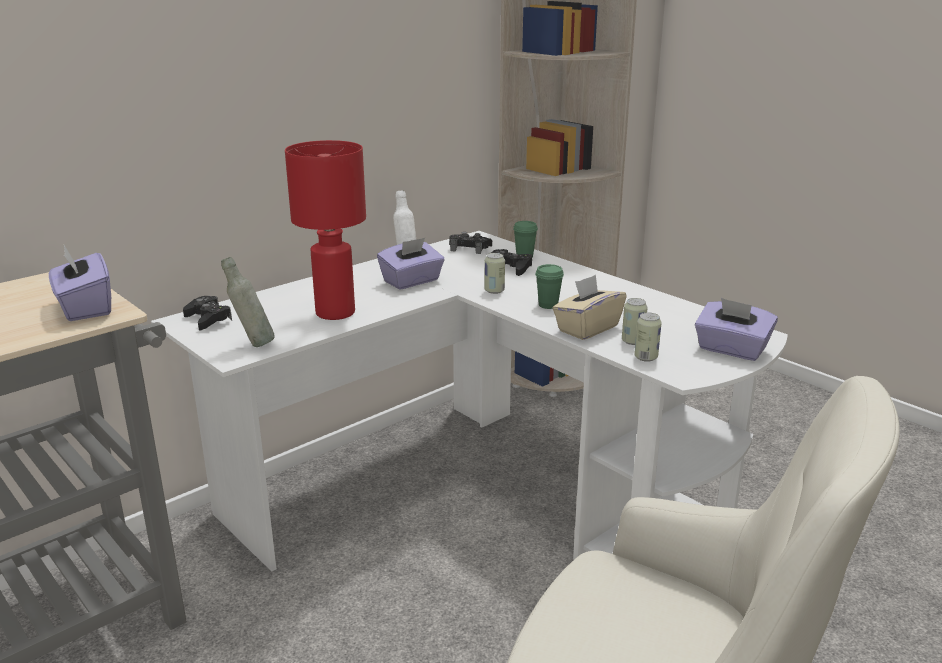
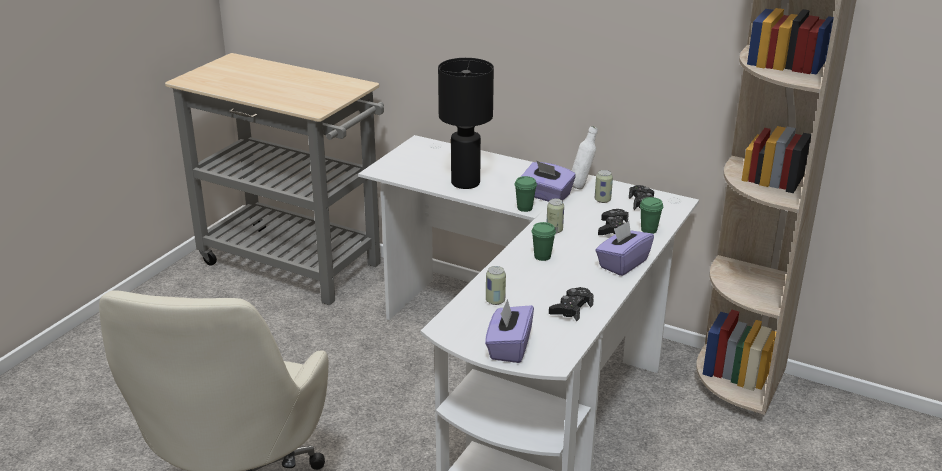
camera: 70 degrees right, 5 degrees up
(85, 308) = (319, 102): purple tissue box -> purple tissue box (622, 263)
(208, 319) = (425, 149): black game controller -> black game controller (571, 309)
(253, 344) = (399, 171): grey bottle -> none
(336, 313) = (466, 183): red table lamp -> black table lamp
(431, 295) = (524, 208): none -> green cup
(587, 328) = (507, 279): beige tissue box -> none
(646, 357) = (468, 309): can -> can (602, 200)

